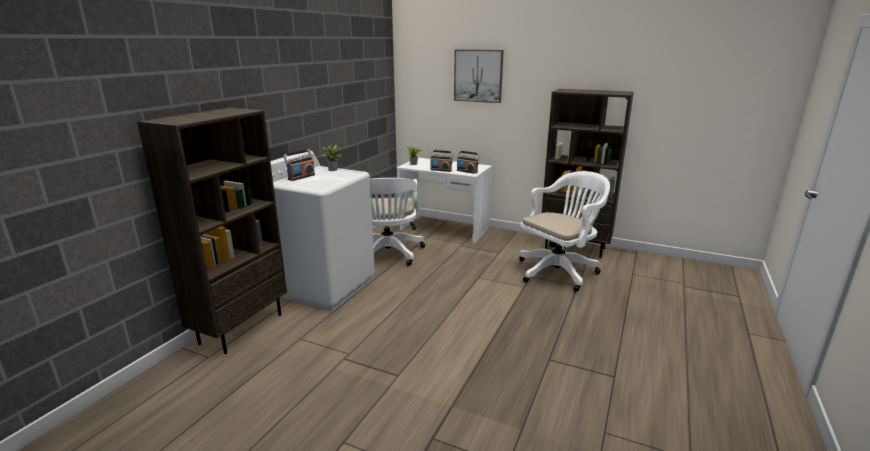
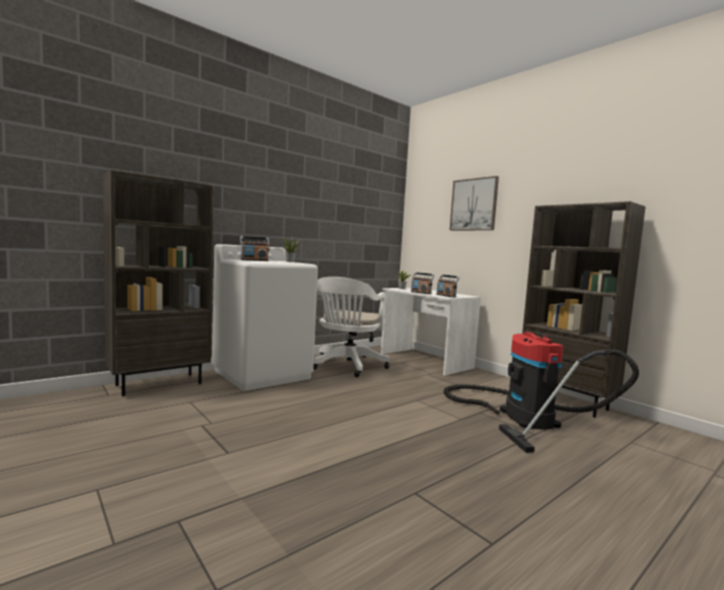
camera: 25 degrees right, 15 degrees down
(559, 271) = (523, 416): white office chair -> vacuum cleaner

